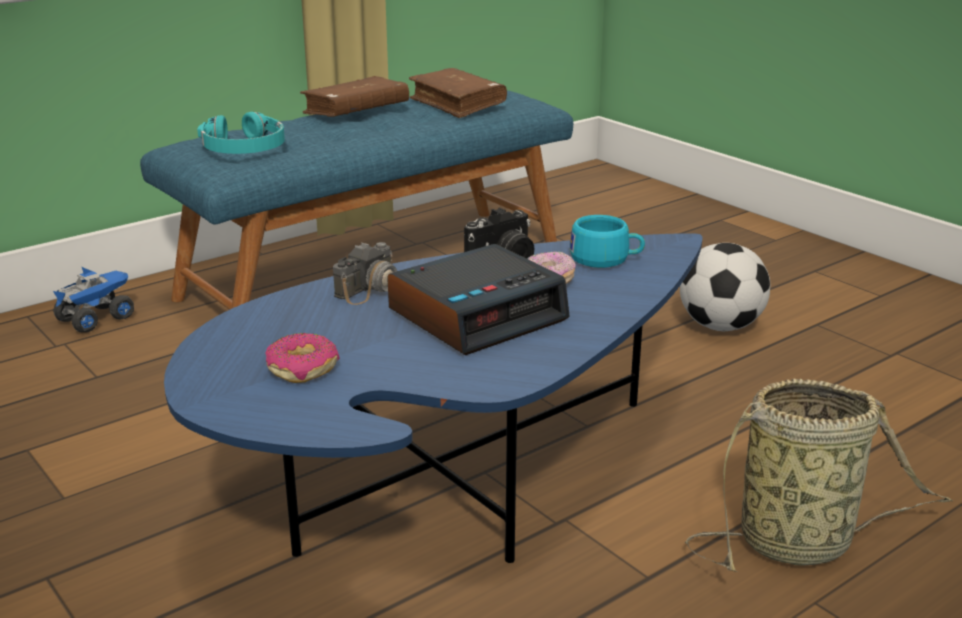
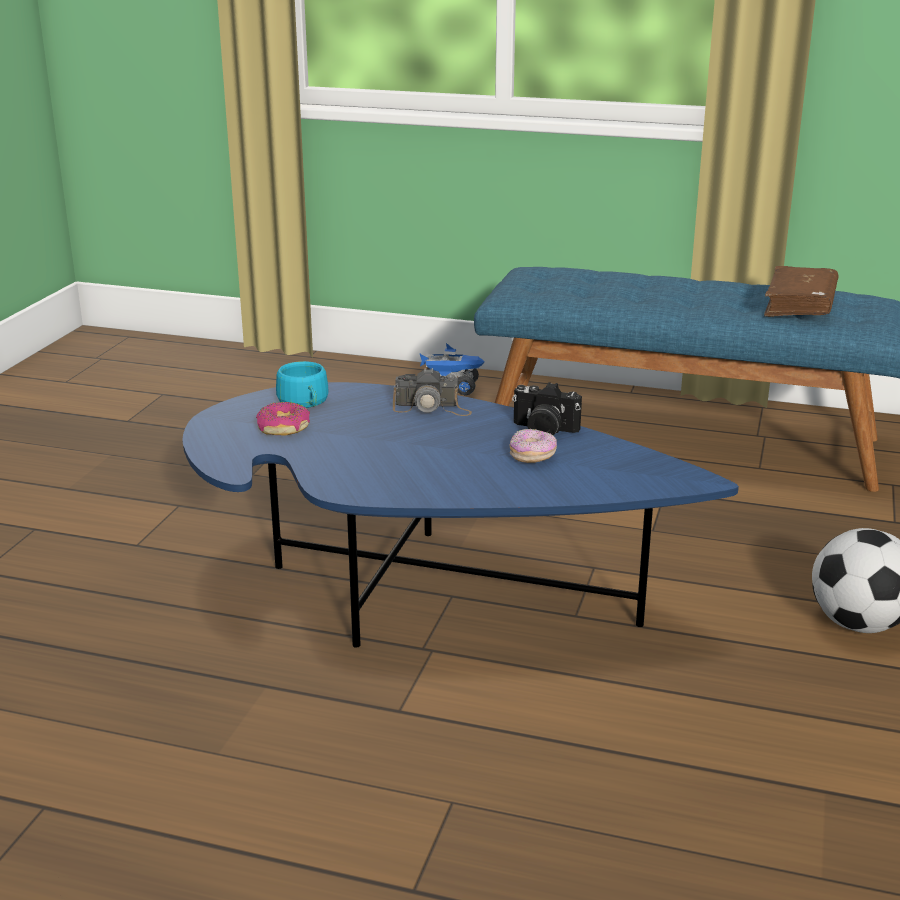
camera: 55 degrees right, 0 degrees up
(244, 148) = (553, 284): turquoise headphones -> none
(356, 111) = (704, 284): brown book -> none
(478, 314) = (435, 451): alarm clock -> none
(606, 259) = (610, 464): turquoise cup -> turquoise cup (305, 403)
(802, 543) = (530, 773): basket -> none

